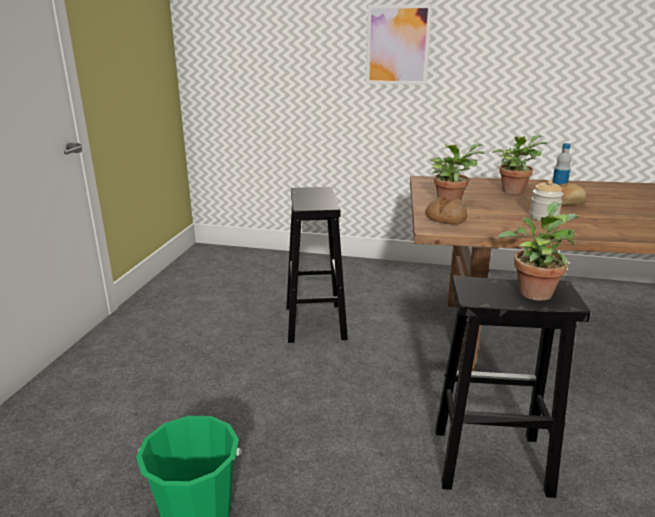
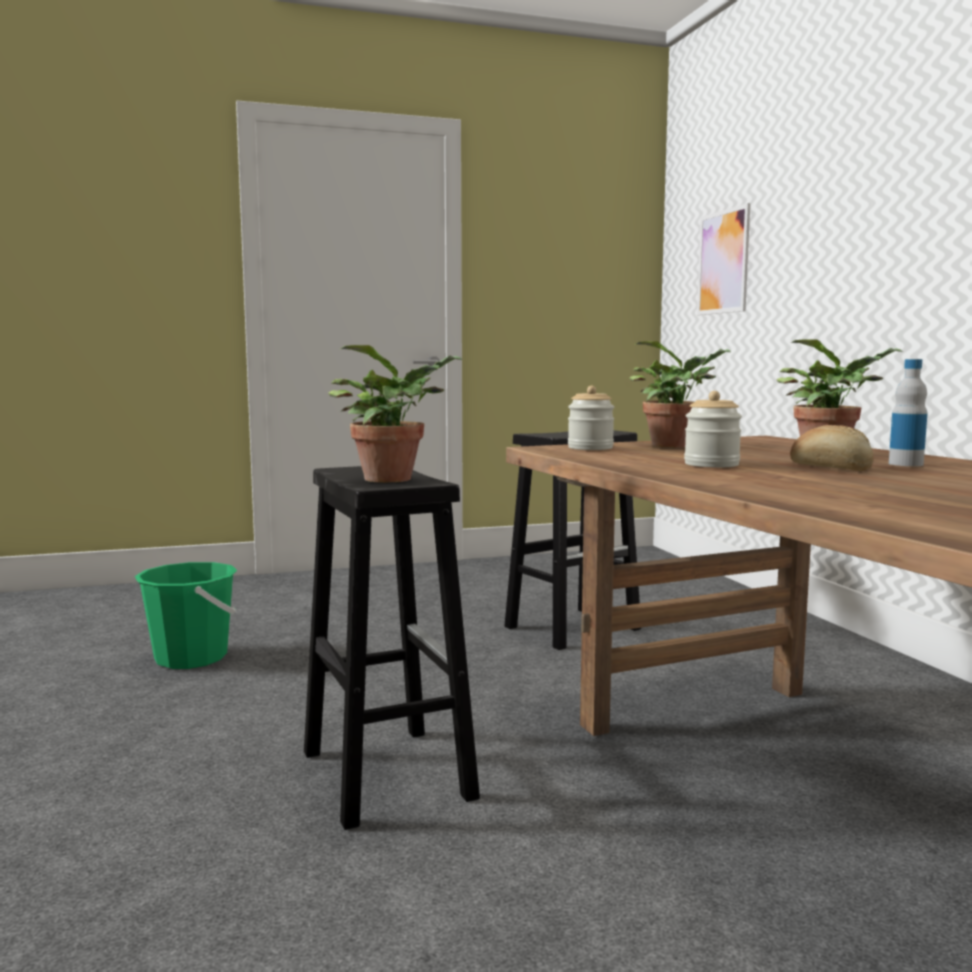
camera: 60 degrees right, 15 degrees down
(397, 45) = (866, 236): picture -> picture (723, 262)
(445, 219) = (590, 448): bread -> jar

